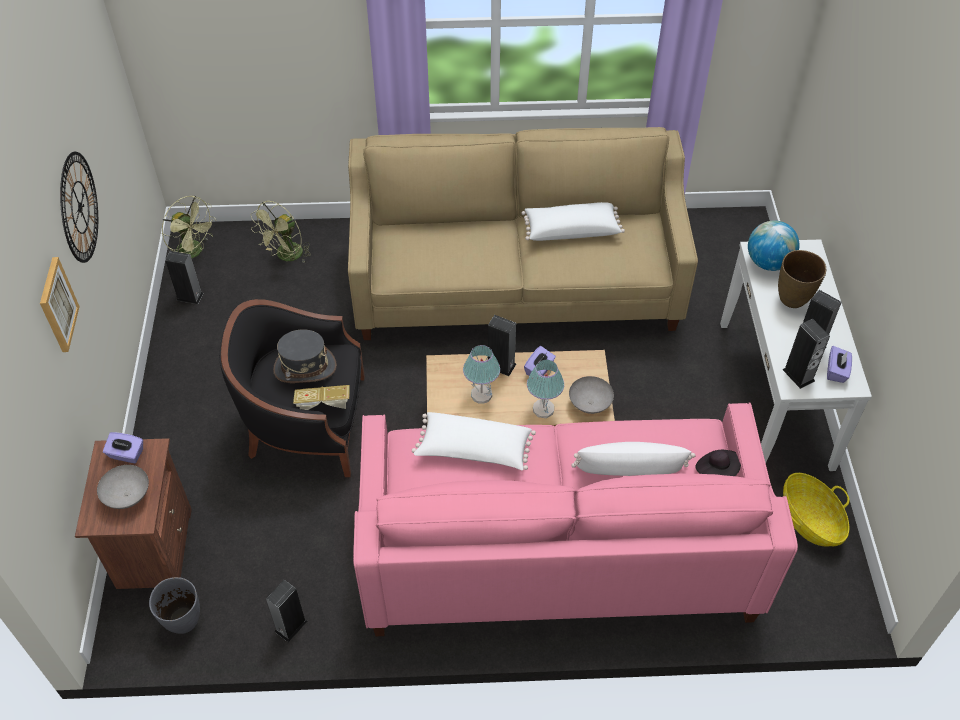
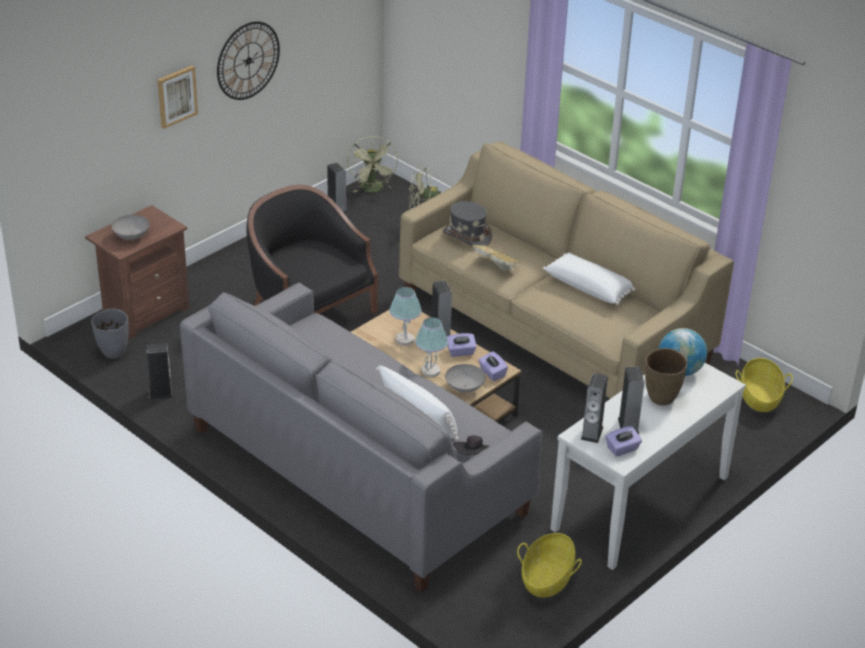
camera: 45 degrees right, 15 degrees down
(126, 454) = (157, 220): purple tissue box -> purple tissue box (492, 373)
(305, 368) = (320, 258): grey hat -> grey hat (467, 236)
(323, 405) = (303, 281): book -> book (494, 266)
(473, 450) = (343, 347): white pillow -> none
(557, 550) = (357, 470): pink sofa -> grey sofa
(723, 233) = (760, 397): none -> basket

